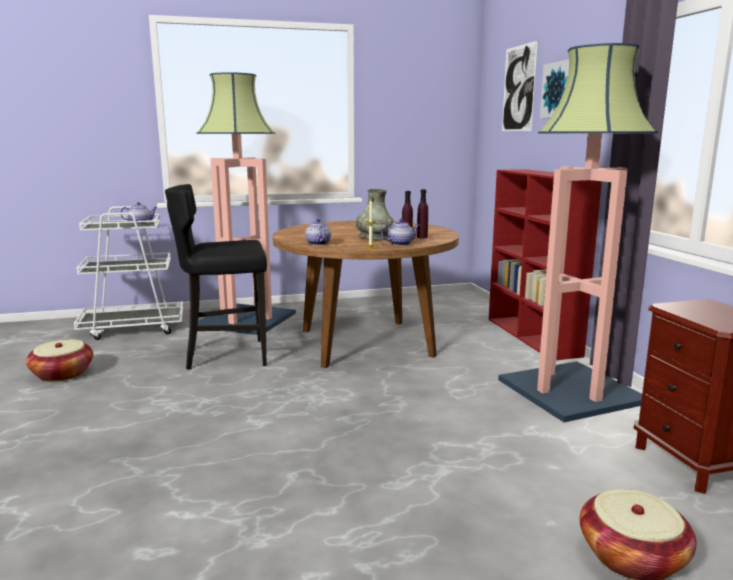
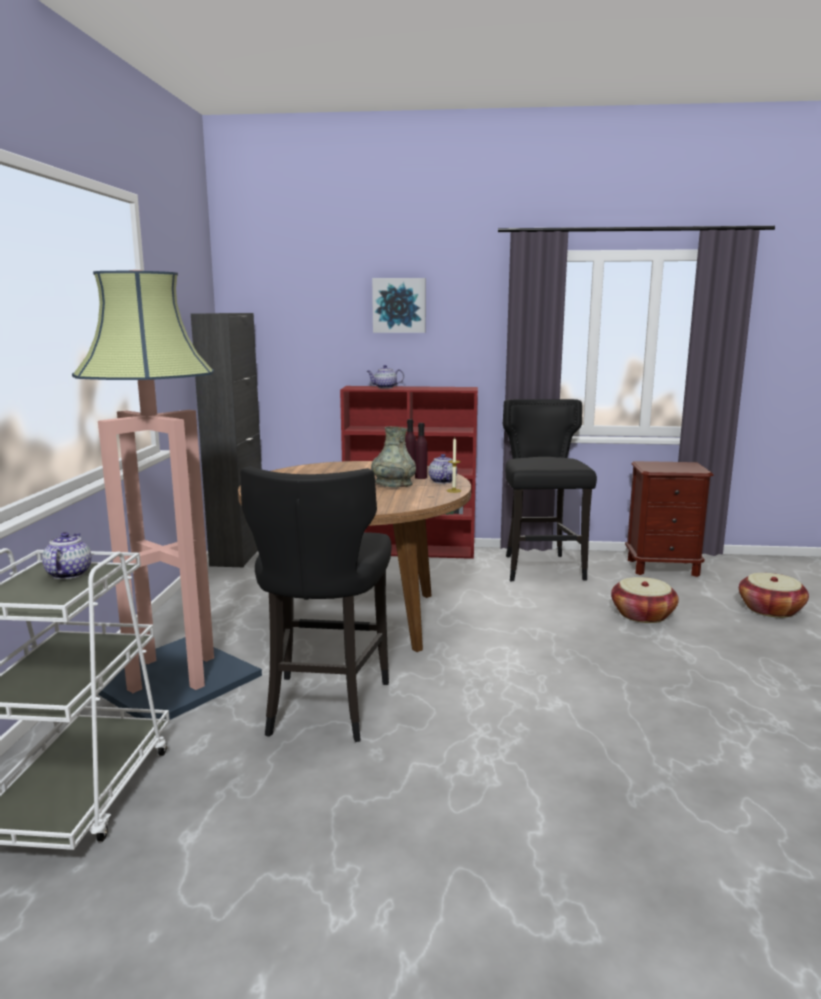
camera: 70 degrees left, 0 degrees up
(62, 374) = (284, 876): basket -> basket (642, 615)
(317, 244) = (409, 503): teapot -> teapot (384, 387)
(446, 296) = (238, 554): none -> black cabinet
(518, 88) = (314, 298): picture -> none
(571, 391) = (541, 568): floor lamp -> black stool

